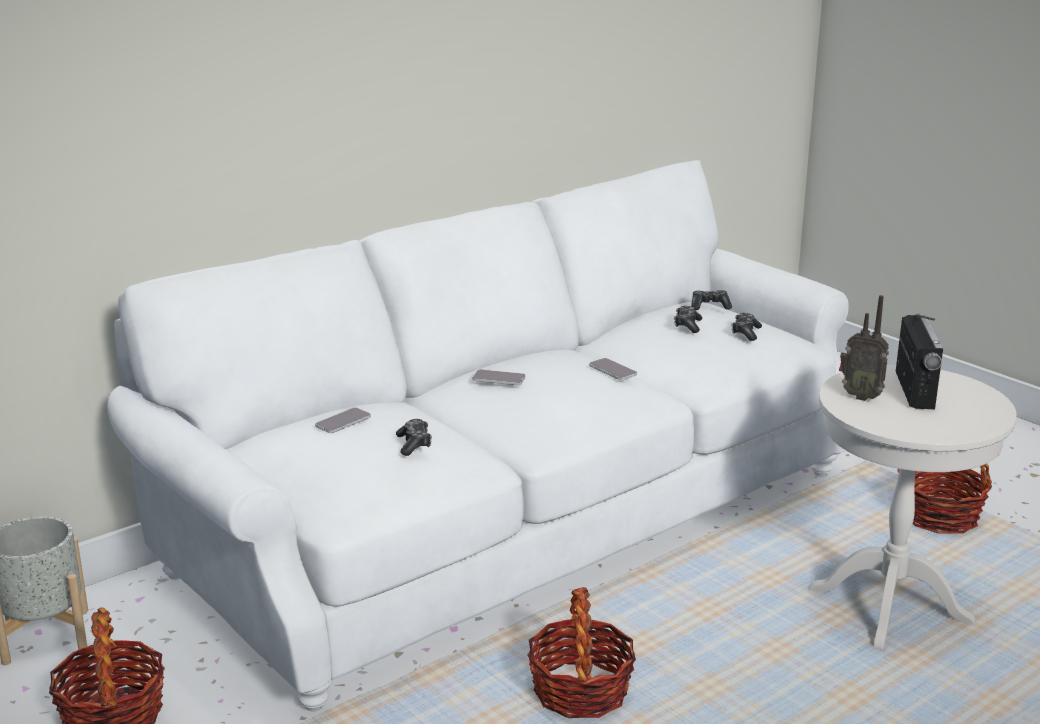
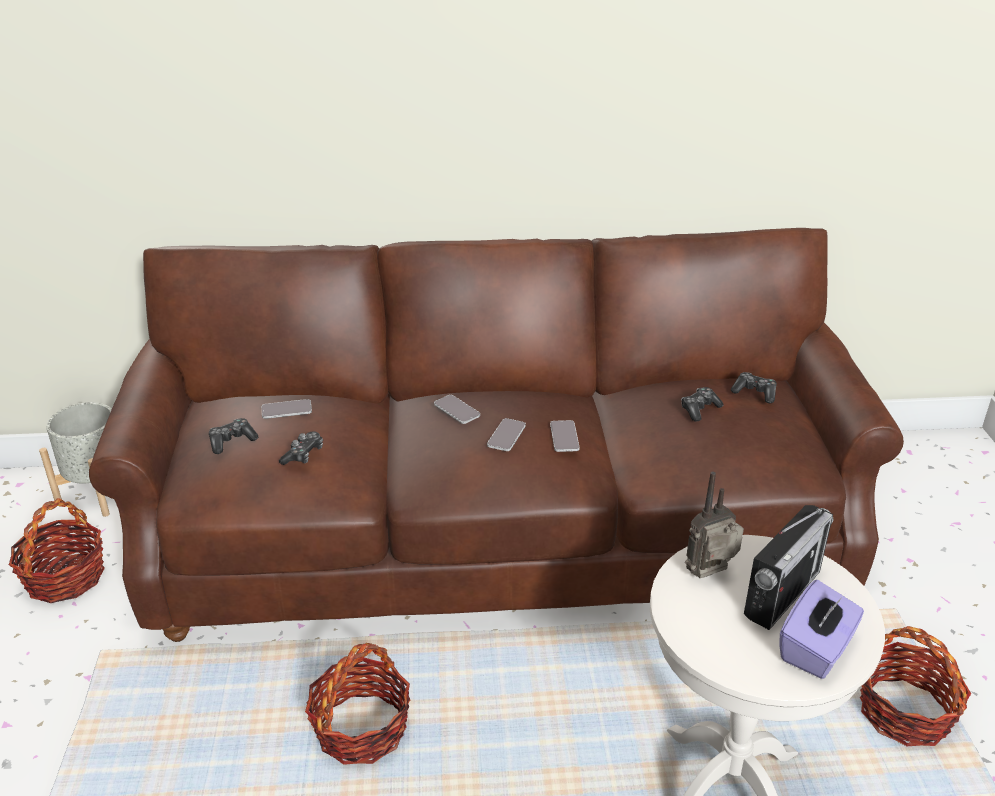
camera: 35 degrees right, 10 degrees up
(519, 522) = (498, 535): white sofa -> brown sofa
(569, 381) = (506, 435): none -> phone
(745, 333) = (745, 439): game controller -> game controller (232, 441)
(860, 396) = (711, 576): radio -> radio turned 90 degrees clockwise
(973, 409) = (816, 649): none -> purple tissue box

